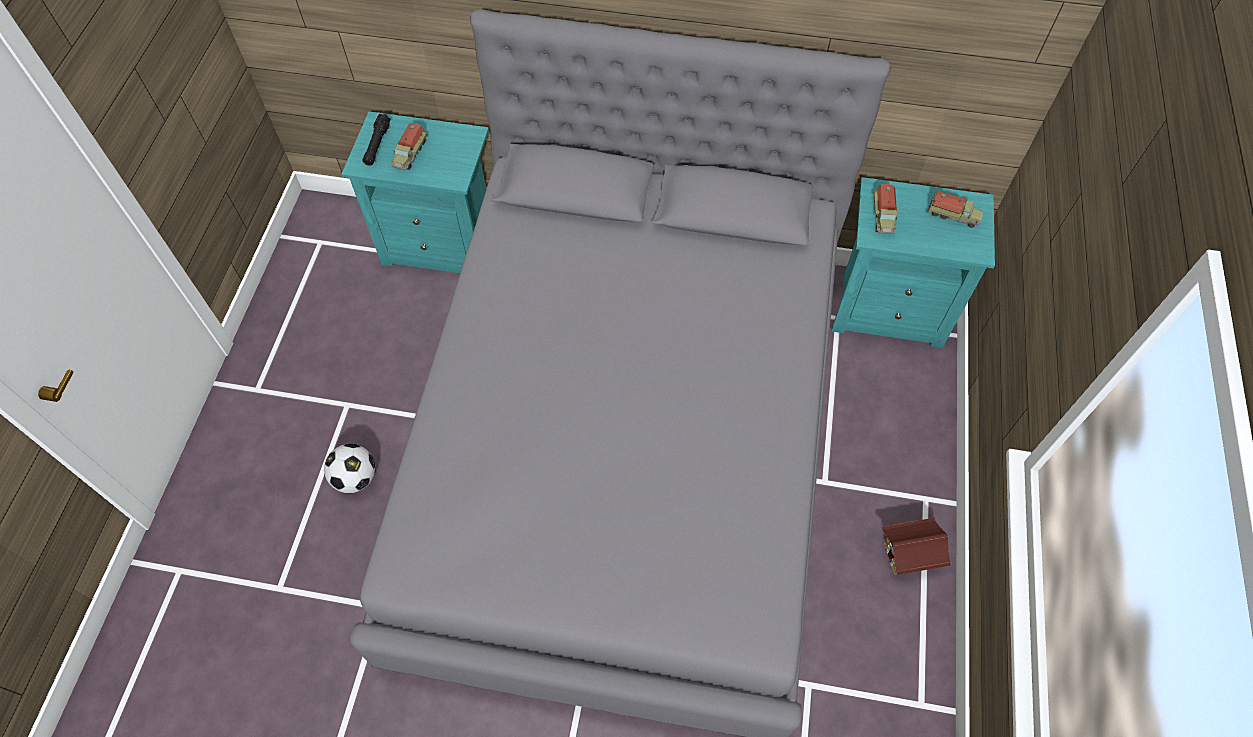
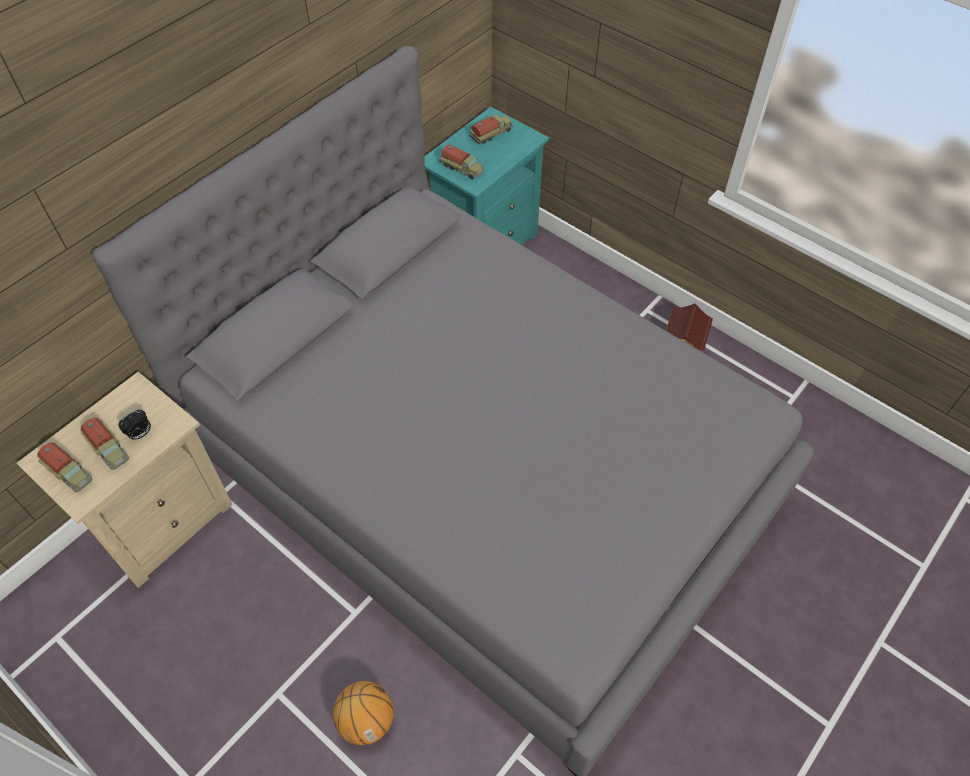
camera: 60 degrees left, 5 degrees down
(355, 478) = (366, 720): football -> basketball
(377, 144) = (69, 472): black flashlight -> toy truck
(433, 164) = (140, 434): none -> alarm clock
(443, 244) = (162, 520): turquoise nightstand -> beige nightstand

